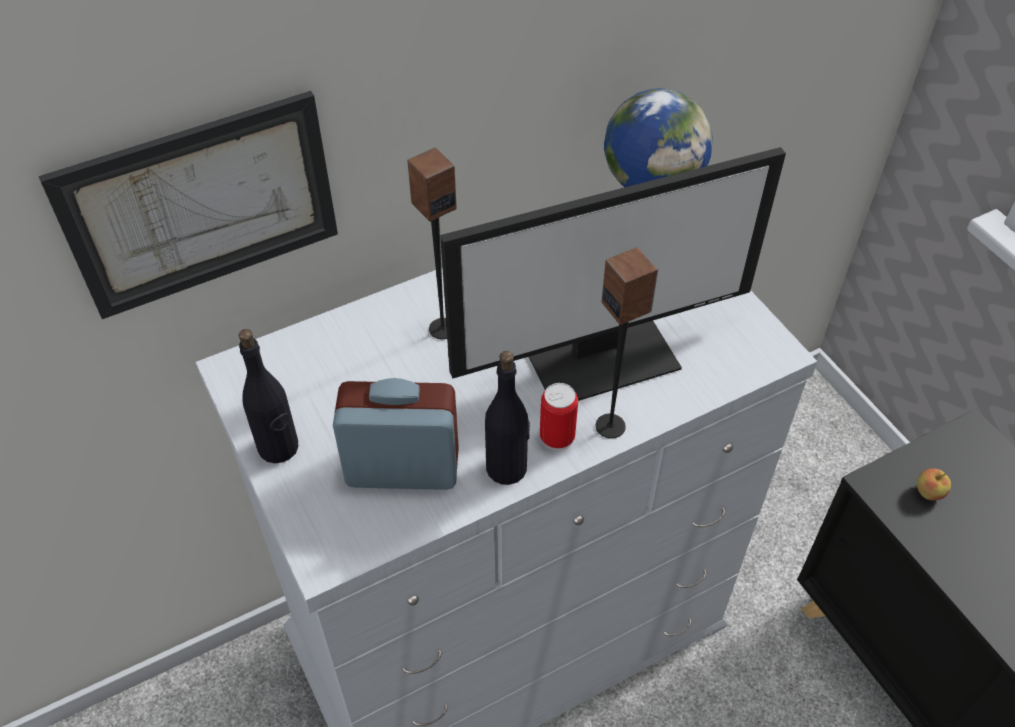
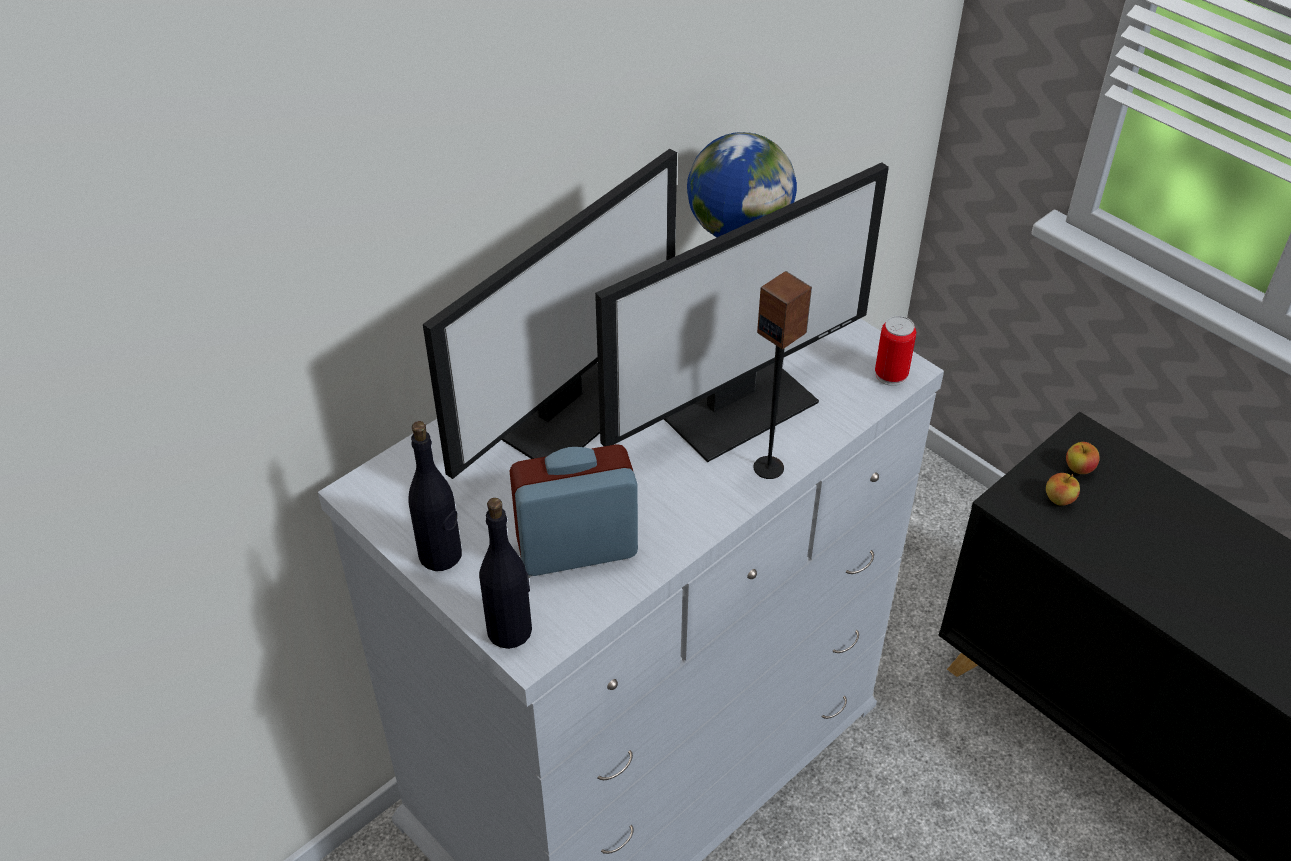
camera: 15 degrees left, 5 degrees down
(201, 205) = (319, 315): picture -> none
(442, 328) = (567, 410): speaker -> monitor
(507, 468) = (681, 526): black bottle -> black bottle (510, 630)
(557, 437) = (720, 488): can -> can (891, 374)
(958, 466) = (1079, 468): none -> apple

